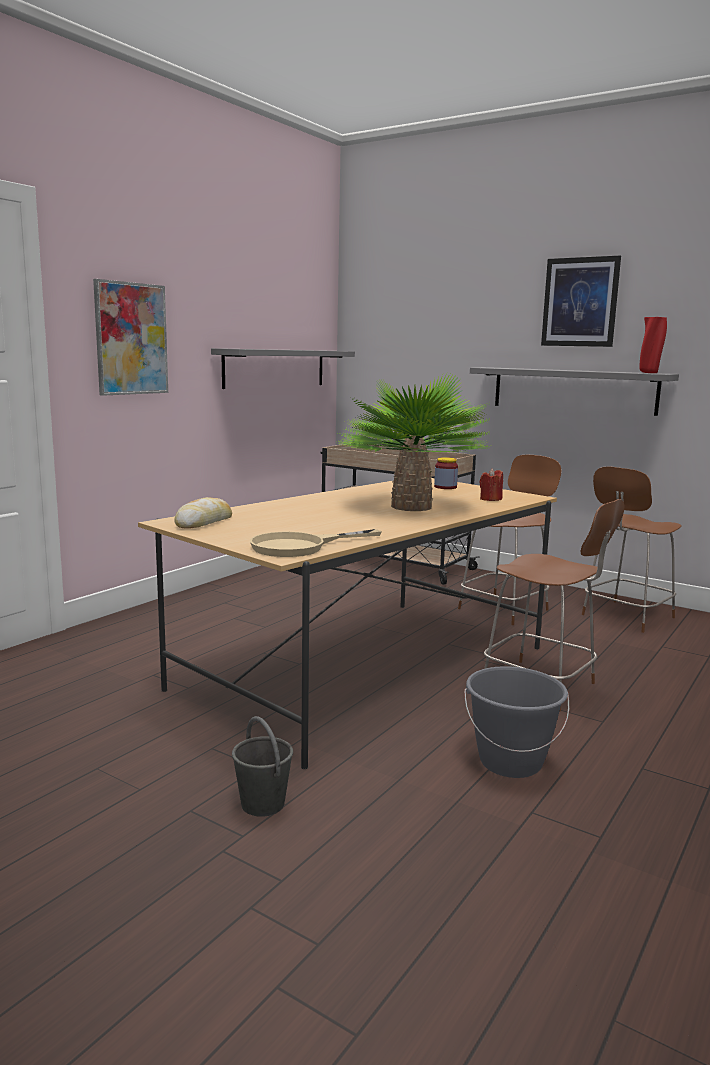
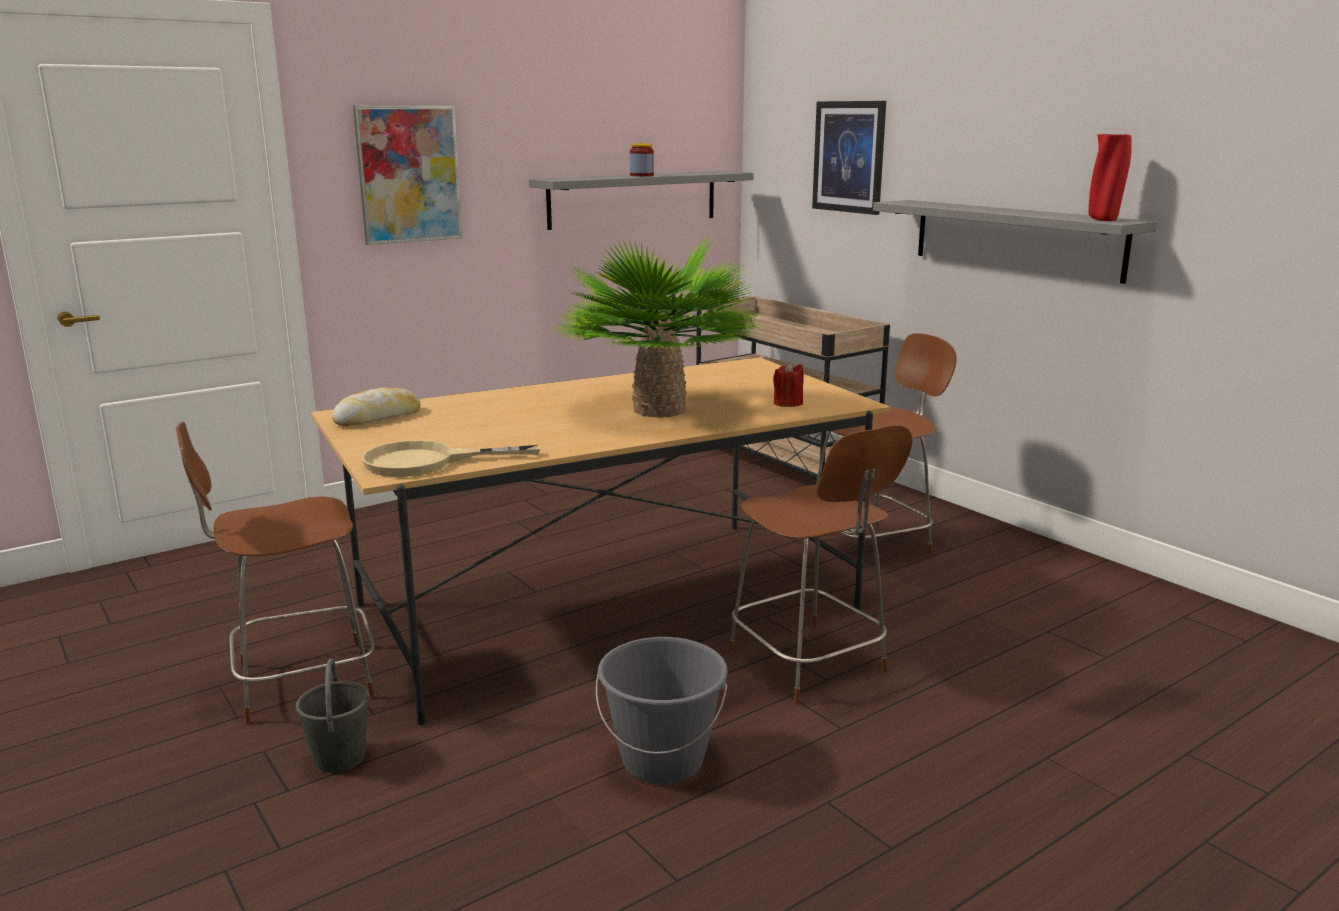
camera: 20 degrees right, 5 degrees up
(445, 487) = (760, 379): jar -> jar (641, 175)
(580, 302) = (1028, 107): picture -> picture (849, 157)
(626, 617) = (1039, 579): brown chair -> brown chair (299, 682)

